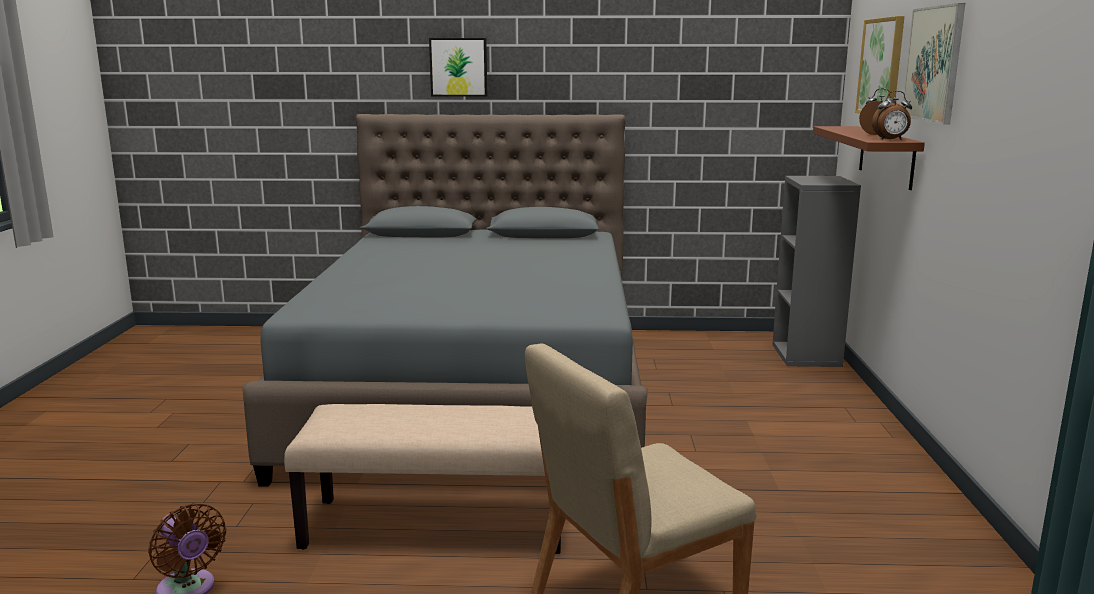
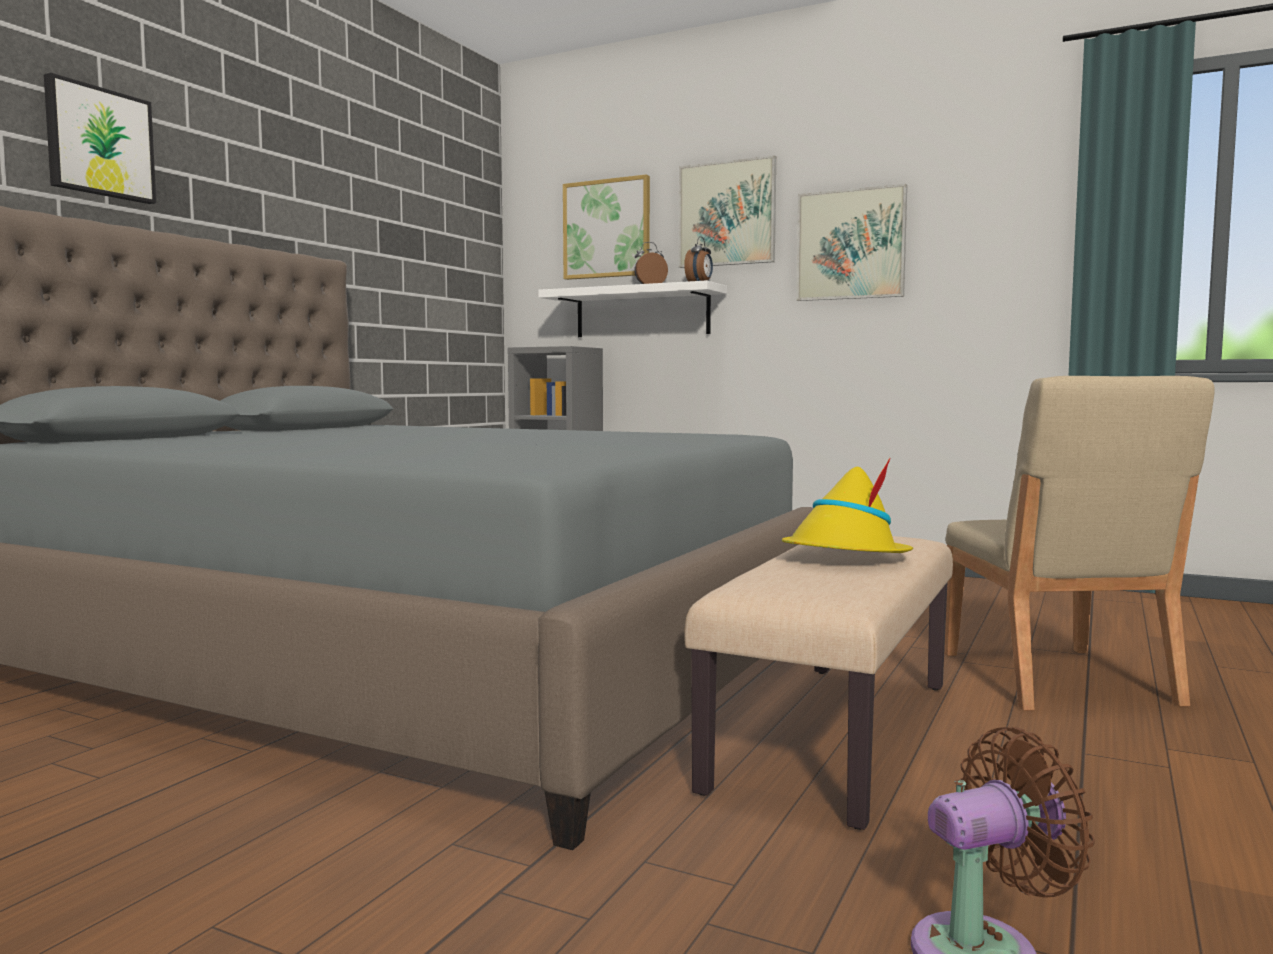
camera: 65 degrees left, 10 degrees down
(432, 419) = (844, 556): none -> yellow hat
(886, 156) = (642, 312): brown shelf -> white shelf
(991, 116) = (850, 244): none -> picture

